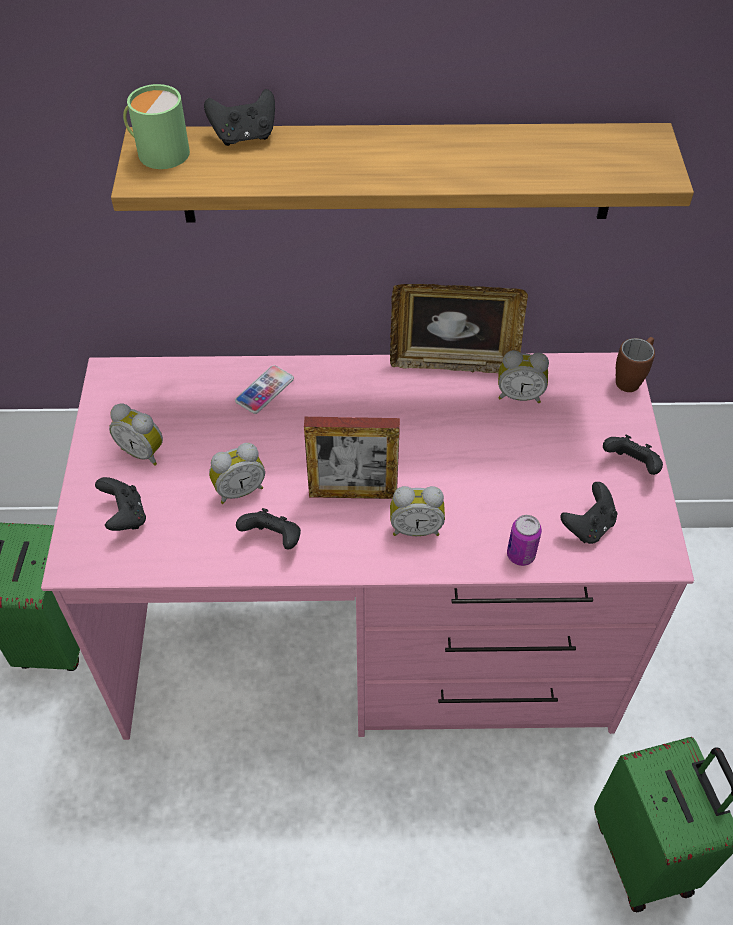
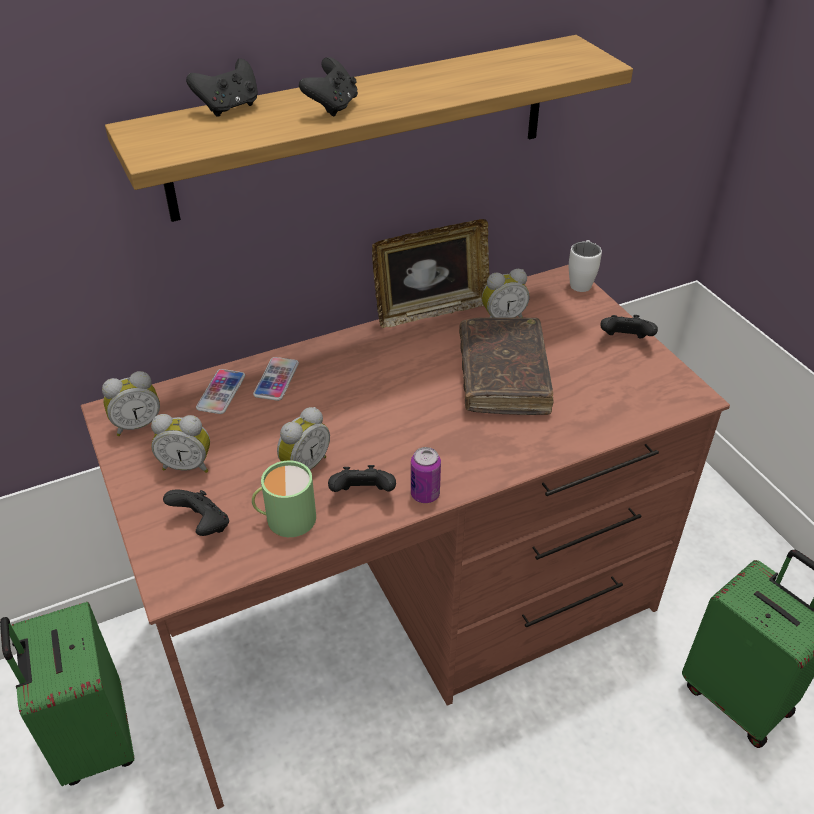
camera: 25 degrees left, 10 degrees down
(158, 151) = (153, 133): green mug -> green mug (285, 518)
(209, 387) = (221, 392): none -> phone
(353, 493) = (411, 433): picture frame -> none
(368, 634) = (407, 613): pink desk -> brown desk
(416, 528) = (485, 442): alarm clock -> alarm clock (137, 425)
(478, 462) = (503, 376): none -> brown book
(520, 555) = (586, 432): can -> can (425, 494)
(588, 526) = (624, 393): black game controller -> black game controller (332, 107)
(631, 378) = (581, 282): brown mug -> white mug

